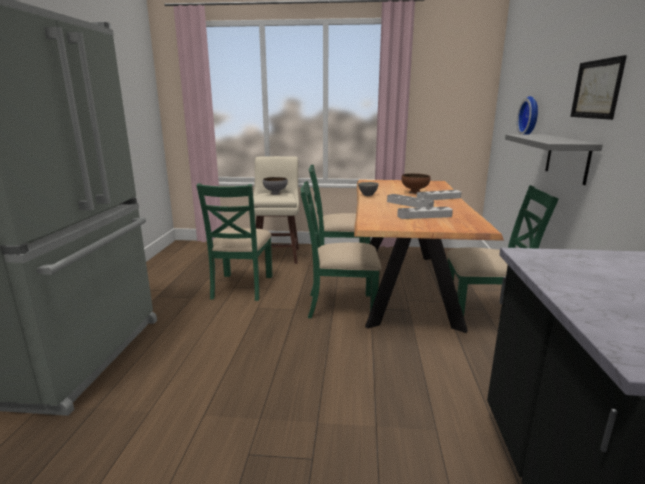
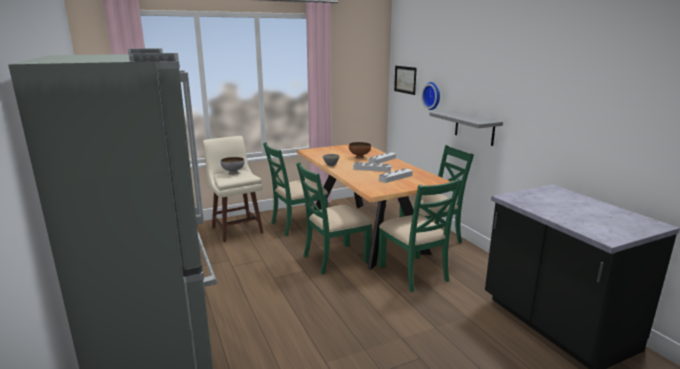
camera: 30 degrees left, 0 degrees up
(241, 287) = (238, 265): green chair -> green chair (414, 273)
(596, 89) = (492, 87): picture -> picture (405, 79)

